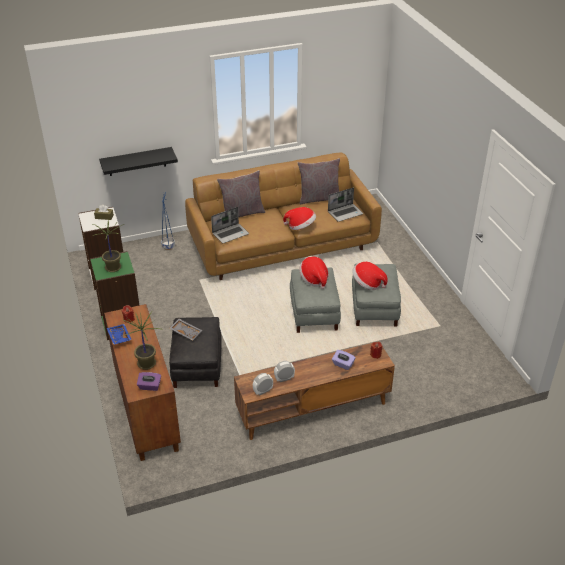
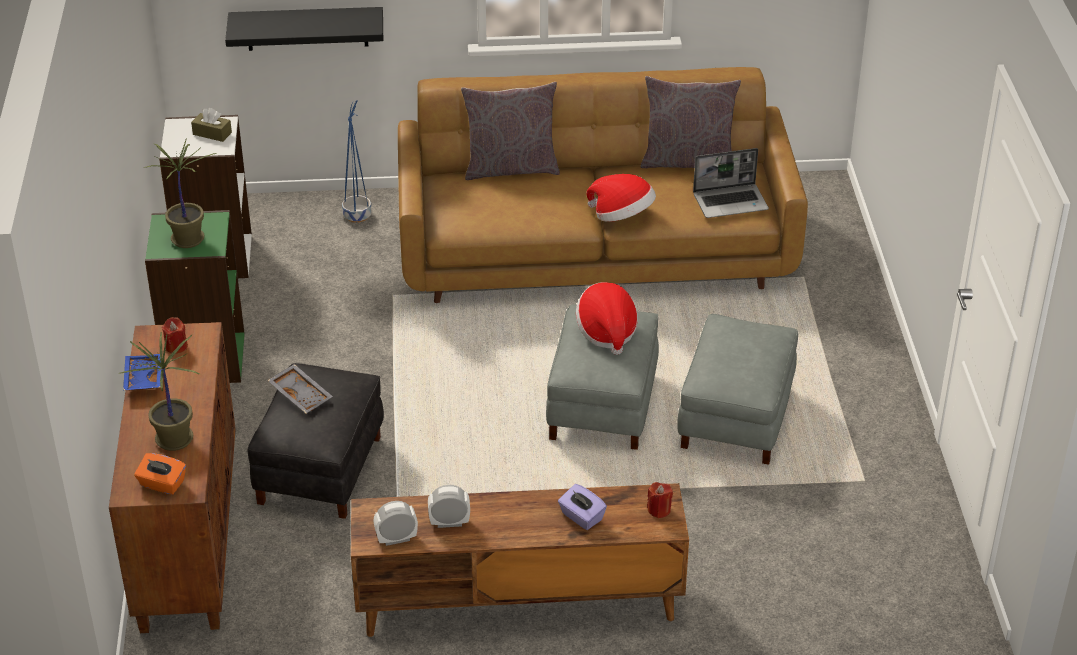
camera: 15 degrees right, 0 degrees up
(149, 386) = (162, 484): purple tissue box -> orange tissue box
(230, 234) = (469, 208): laptop -> none
(367, 283) = (716, 360): hat -> none

